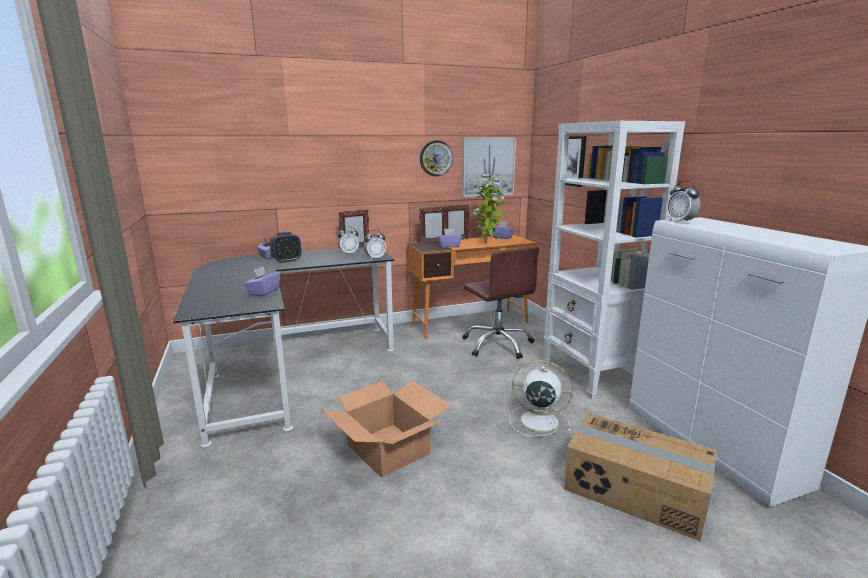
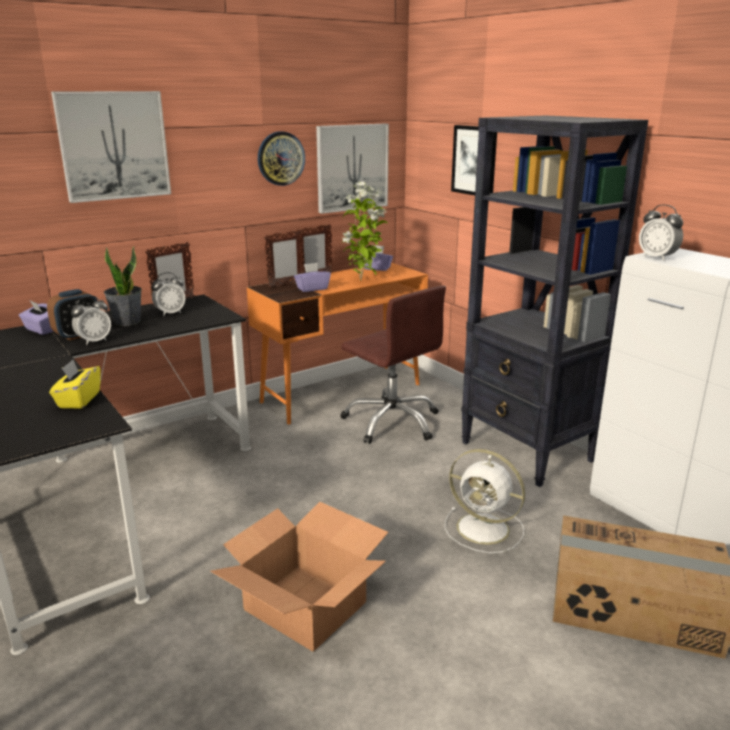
camera: 15 degrees left, 5 degrees up
(264, 292) = (78, 400): purple tissue box -> yellow tissue box
(320, 256) = (127, 321): none -> potted plant
(324, 145) = (113, 145): none -> picture
(375, 258) = (216, 319): alarm clock -> alarm clock (94, 341)
(537, 421) = (485, 529): white fan -> white fan turned 150 degrees counterclockwise
(592, 375) = (527, 452): white bookcase -> black bookcase

